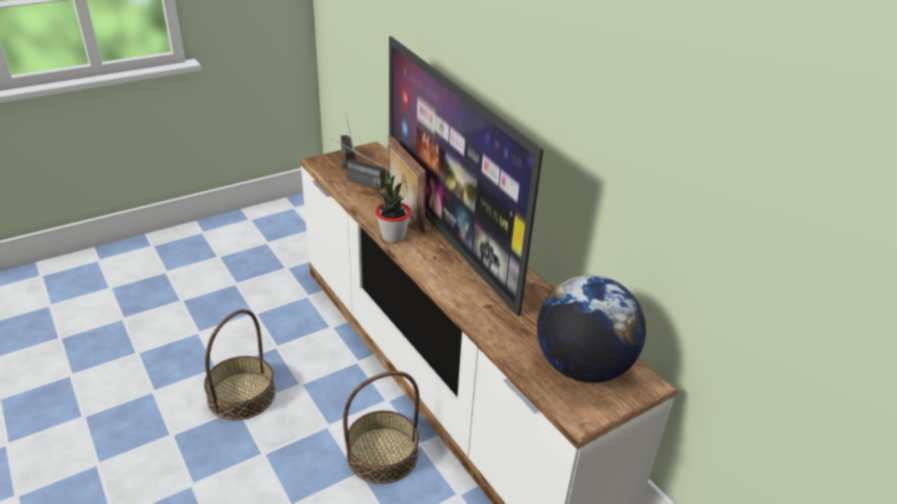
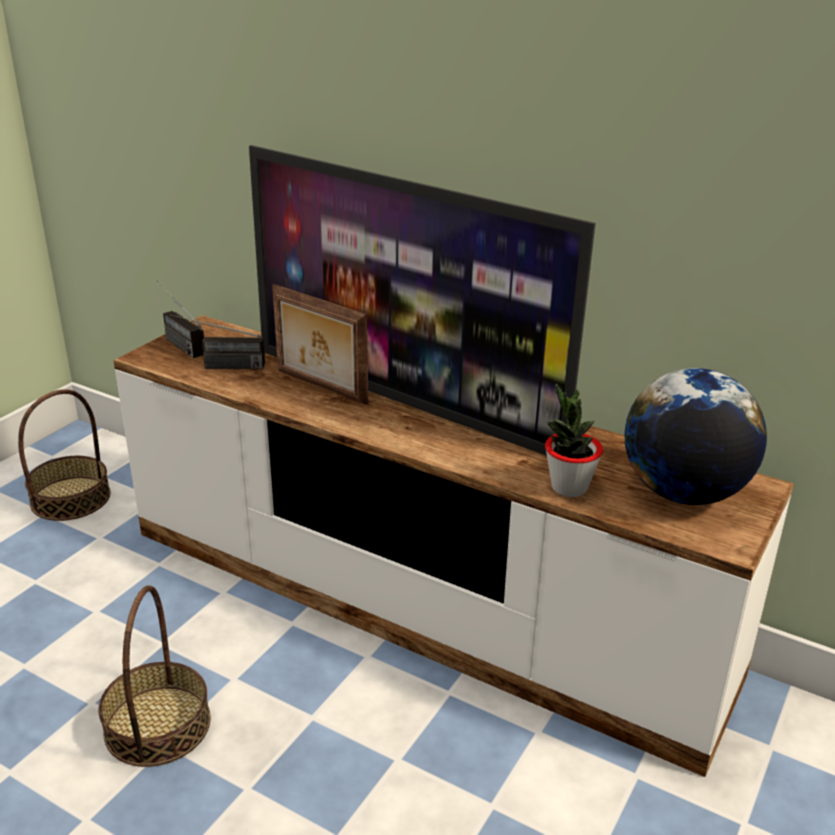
camera: 25 degrees left, 5 degrees down
(382, 454) = (410, 723): basket -> basket (70, 498)
(393, 236) = (332, 418): potted plant -> potted plant (569, 487)

